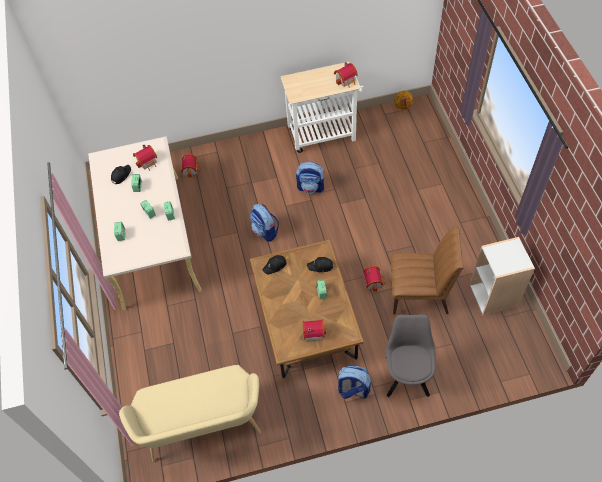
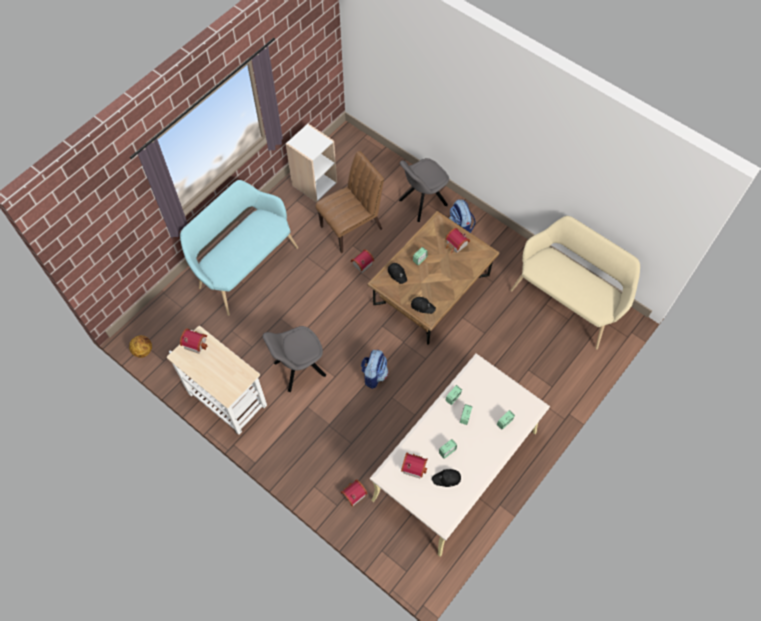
camera: 130 degrees left, 5 degrees up
(311, 187) = (299, 369): backpack -> grey chair
(419, 296) = (351, 228): brown chair -> brown chair turned 90 degrees clockwise
(434, 198) = (244, 266): none -> turquoise bench

